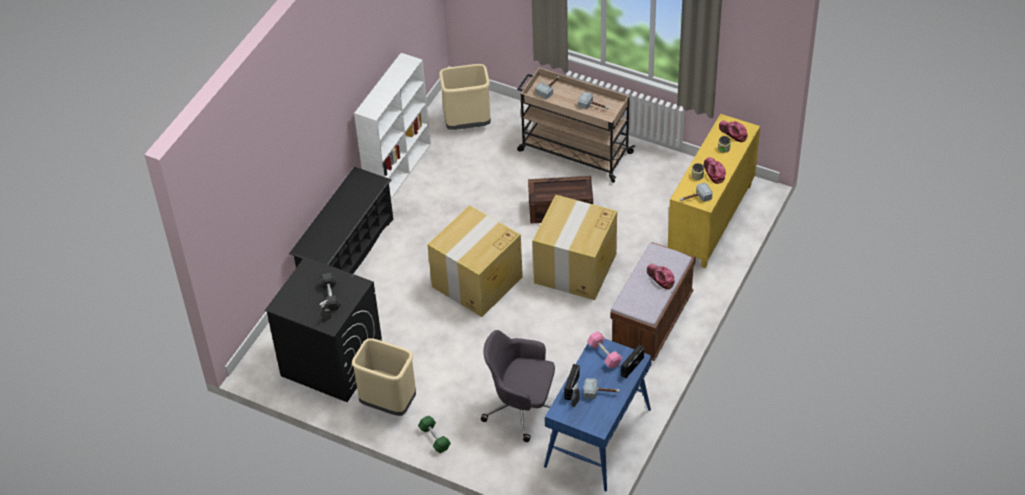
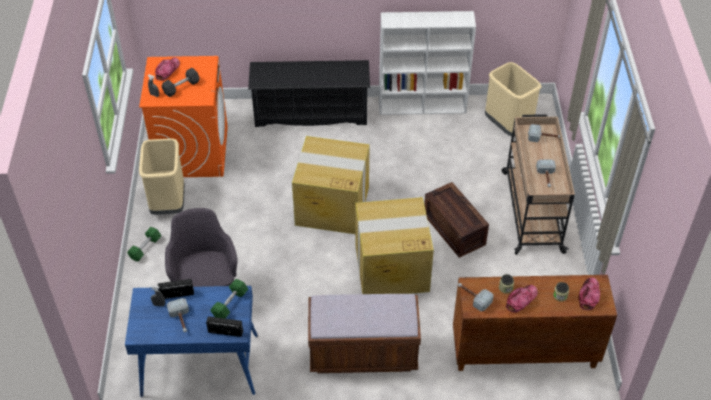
camera: 60 degrees right, 0 degrees up
(331, 362) = (192, 151): black washing machine -> orange washing machine
(604, 354) = (230, 304): pink dumbbell -> green dumbbell
(660, 277) = (372, 318): cap -> cap (167, 70)
(711, 221) = (523, 352): yellow cabinet -> brown cabinet

